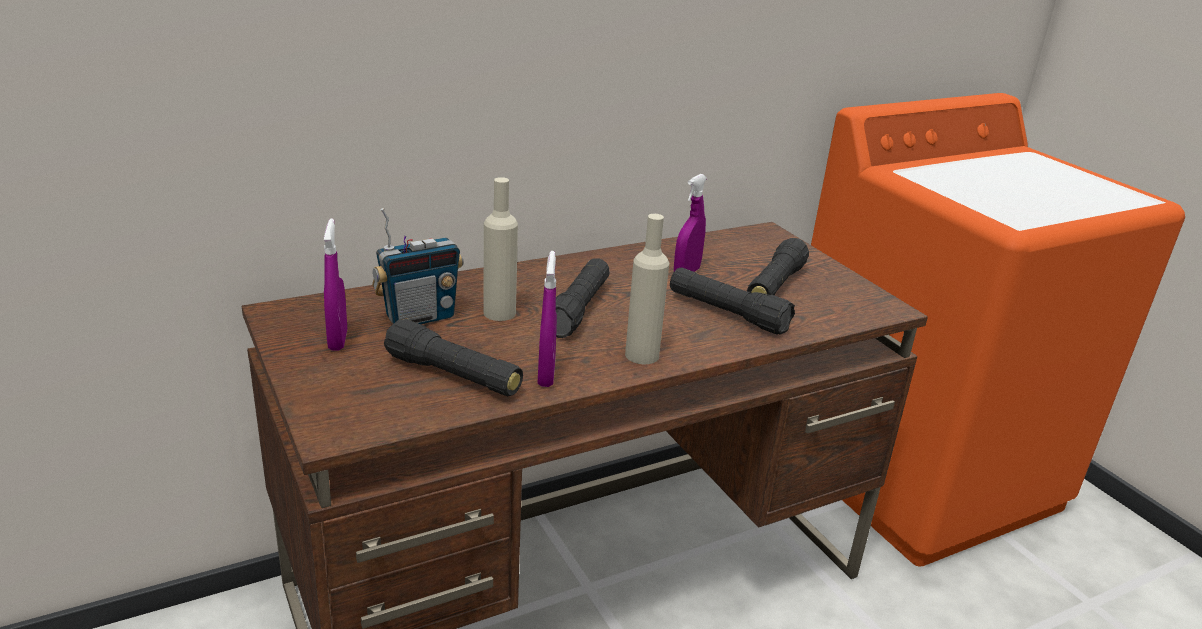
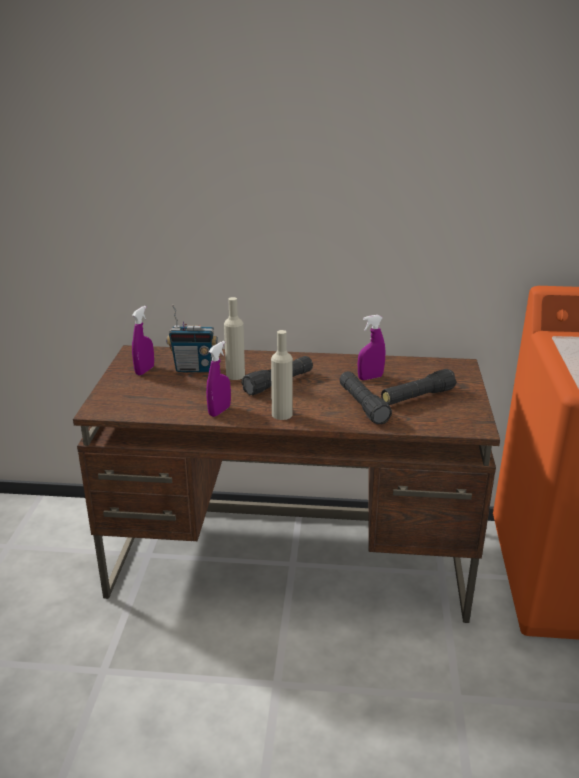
camera: 35 degrees right, 0 degrees up
(453, 375) = (176, 400): black flashlight -> none

